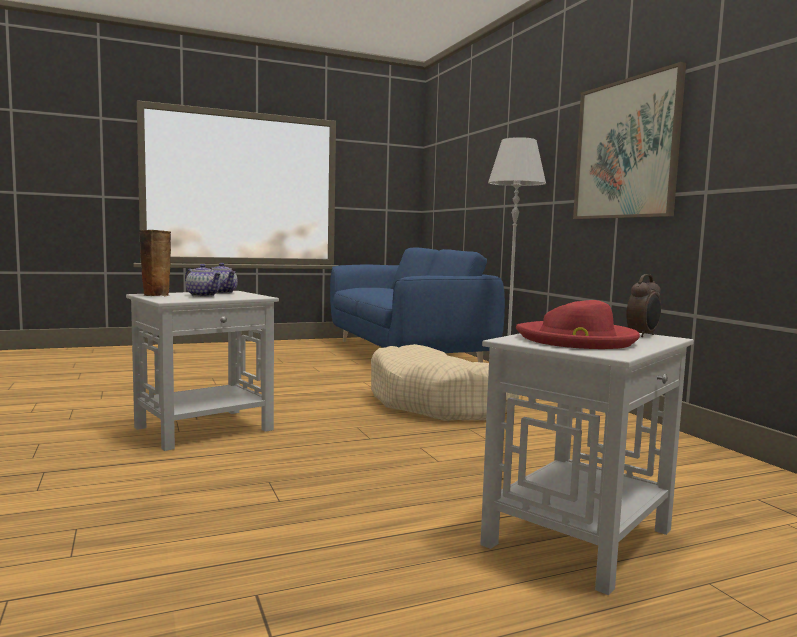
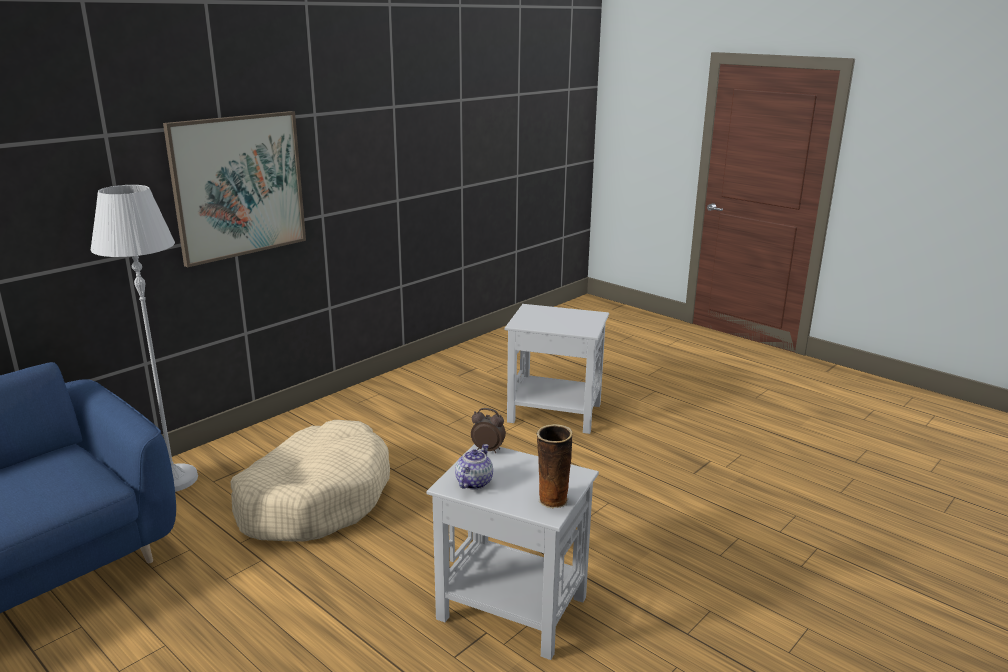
camera: 115 degrees left, 15 degrees up
(204, 296) = (518, 477): teapot -> none
(577, 340) = (568, 321): red hat -> none
(643, 335) = (529, 311): alarm clock -> alarm clock (488, 449)

